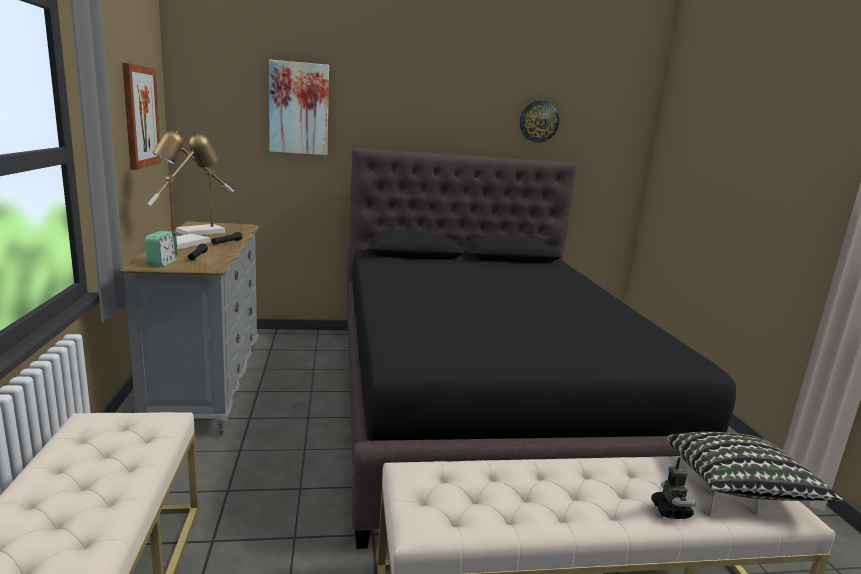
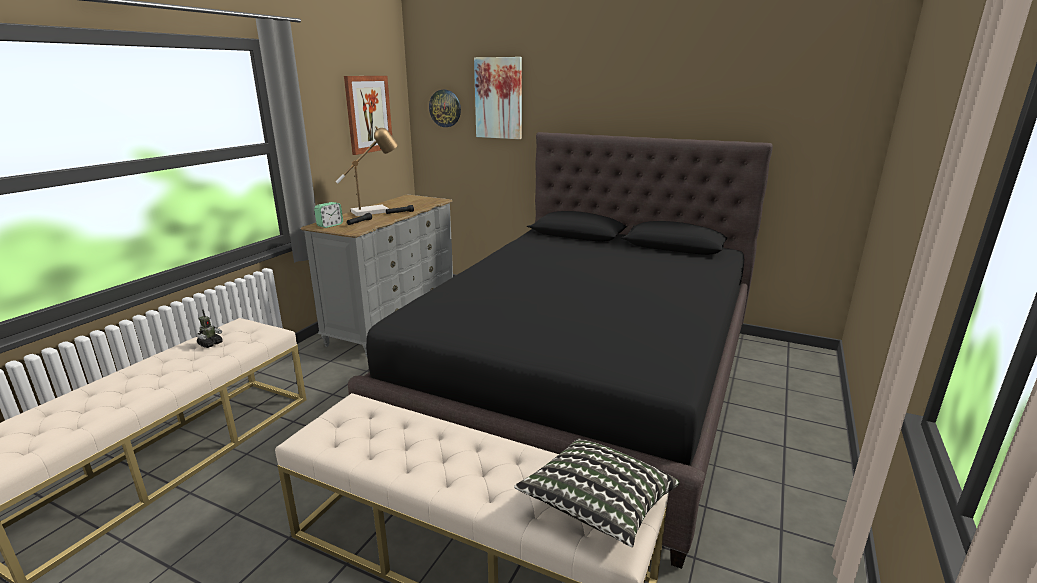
camera: 35 degrees right, 5 degrees up
(195, 233) = (393, 204): table lamp -> none
(539, 121) = (732, 97): wall clock -> wall clock (445, 108)
(670, 511) = (493, 497): toy robot -> toy robot (210, 344)

